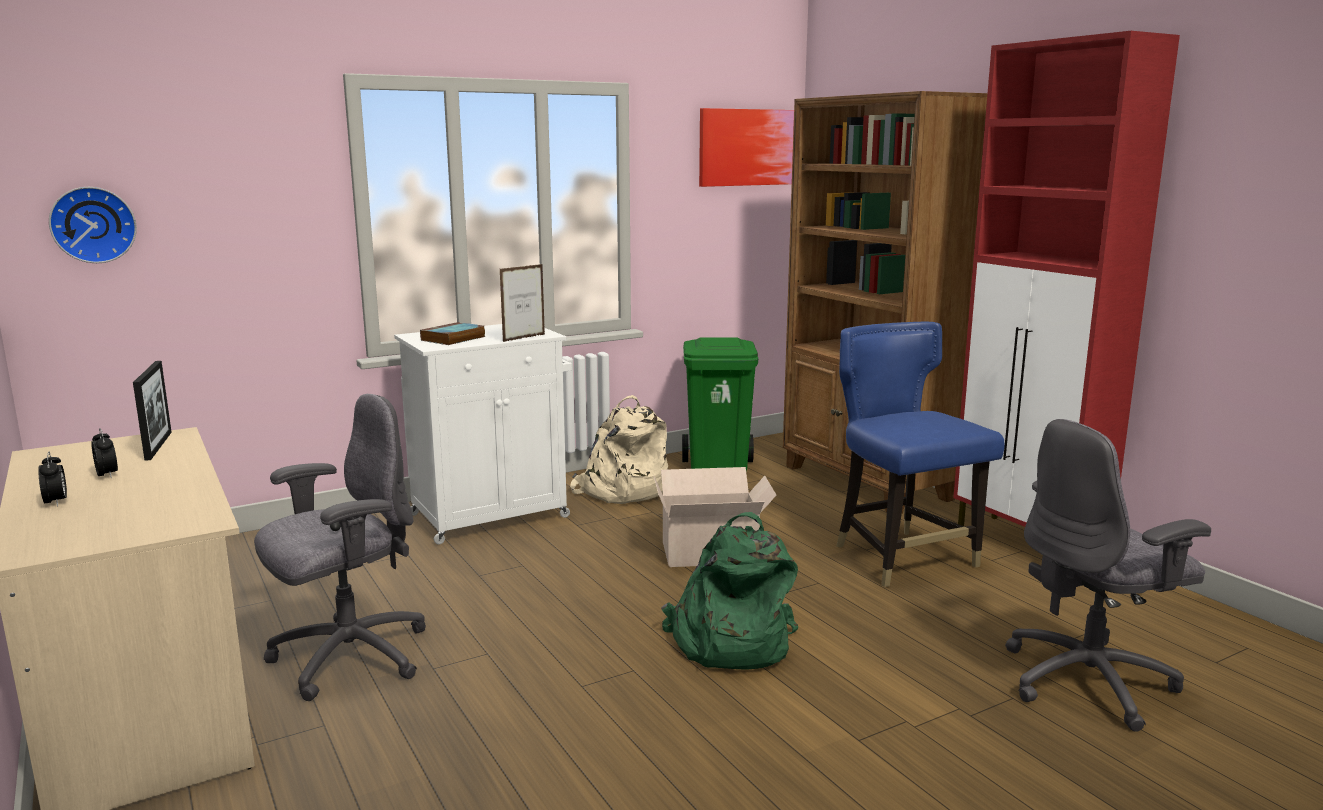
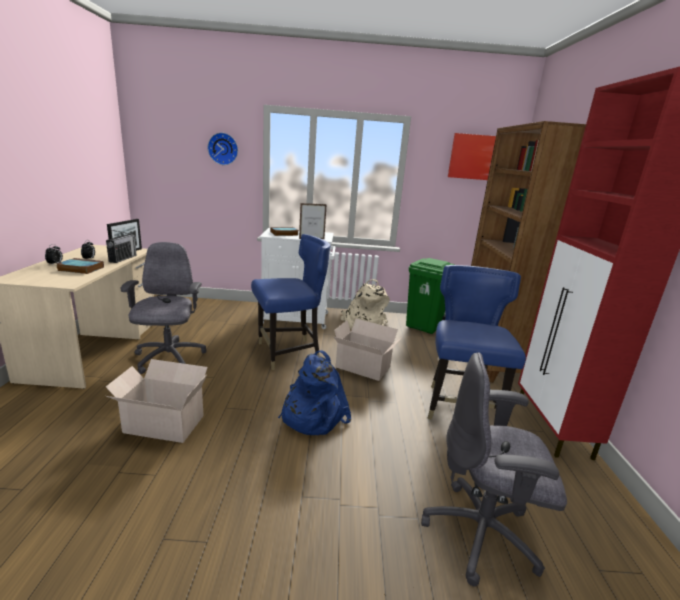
camera: 30 degrees right, 5 degrees up
(93, 224) = (160, 163): wall clock -> wall clock (223, 149)
(144, 495) = (80, 269): none -> book
(184, 457) = (123, 258): none -> radio
(348, 657) = (169, 359): grey office chair -> grey office chair turned 90 degrees counterclockwise
(511, 750) = (162, 423): none -> cardboard box
(562, 573) = (288, 353): none -> blue chair
(729, 642) = (311, 415): green backpack -> blue backpack

